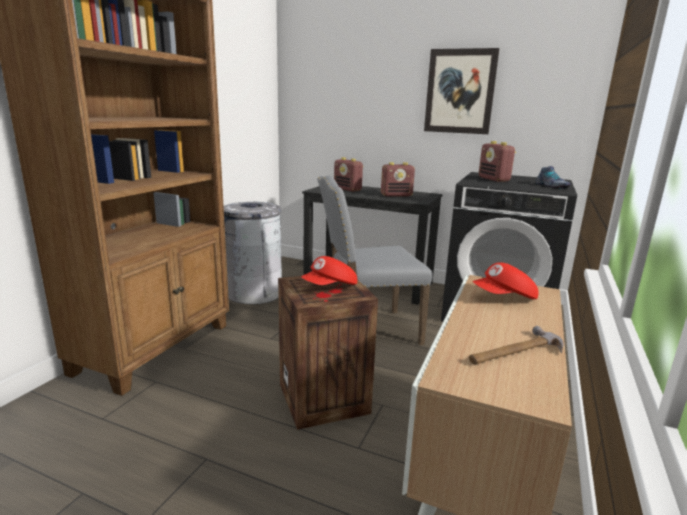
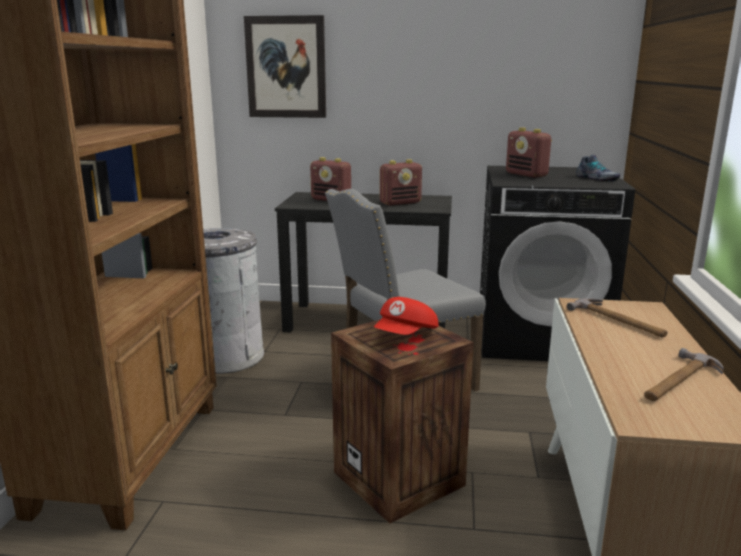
camera: 15 degrees left, 0 degrees up
(460, 91) = (465, 66): picture -> picture (286, 67)
(504, 298) = (618, 321): red cap -> hammer

